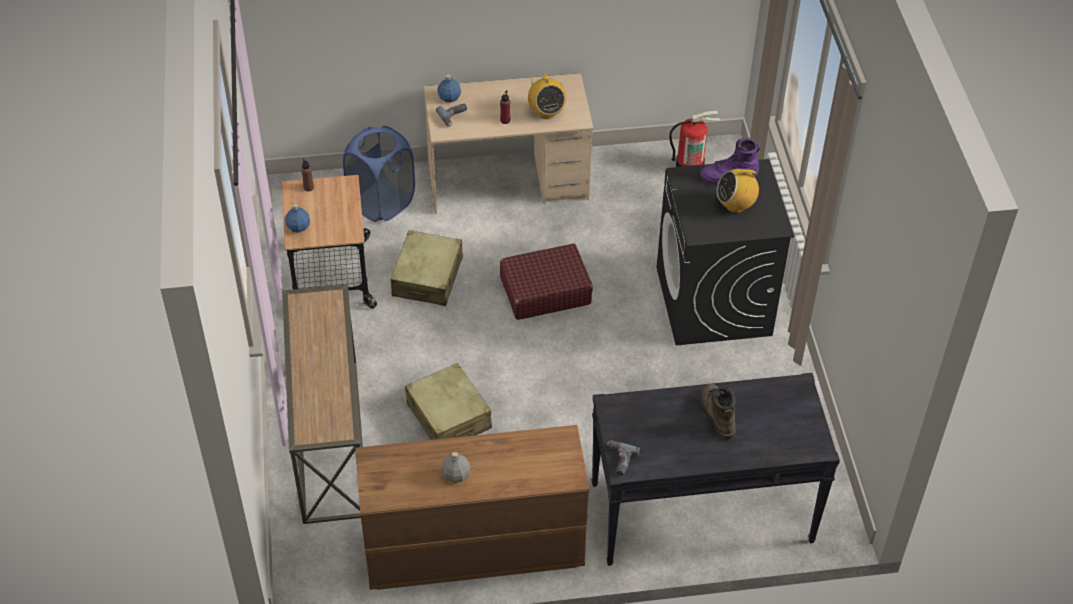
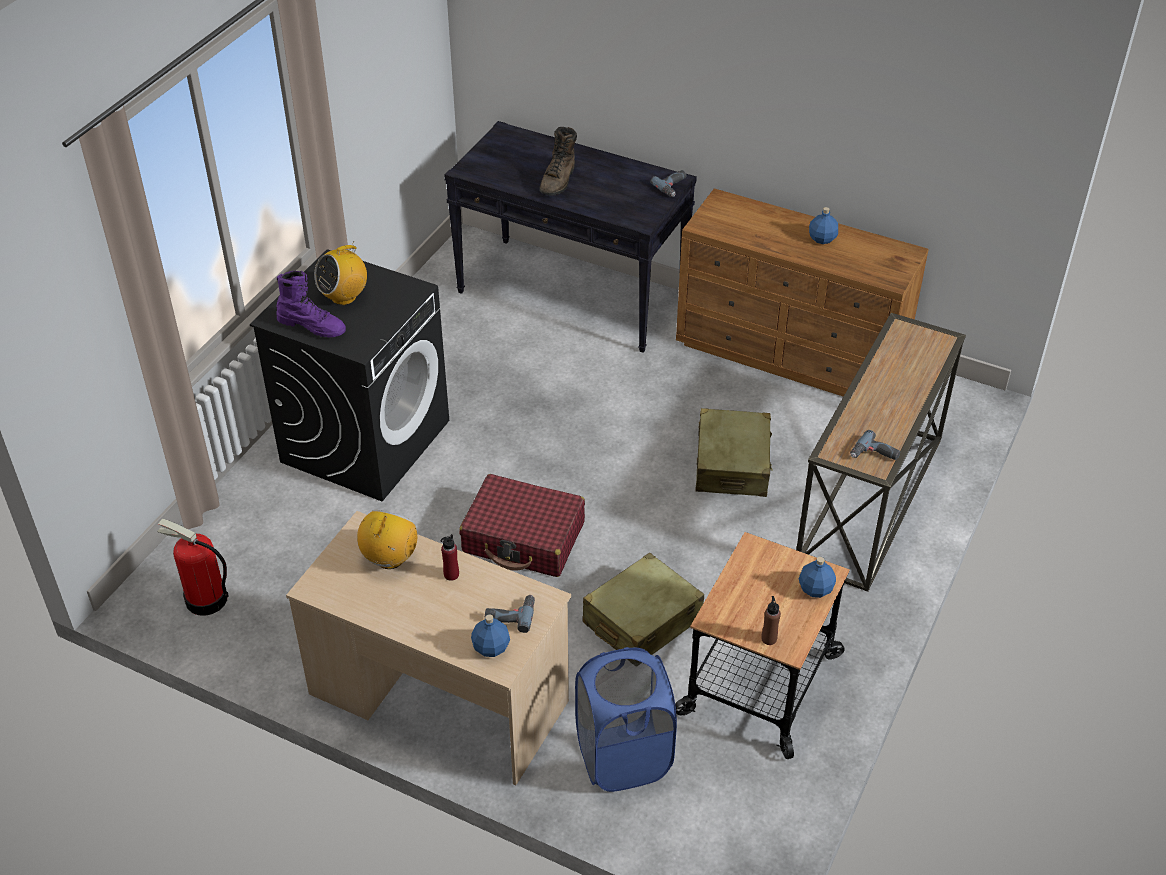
camera: 145 degrees left, 5 degrees down
(304, 308) = (874, 455): none -> power drill
(455, 475) = (822, 239): grey bottle -> blue bottle
(735, 205) = (344, 297): radio -> radio turned 120 degrees clockwise

